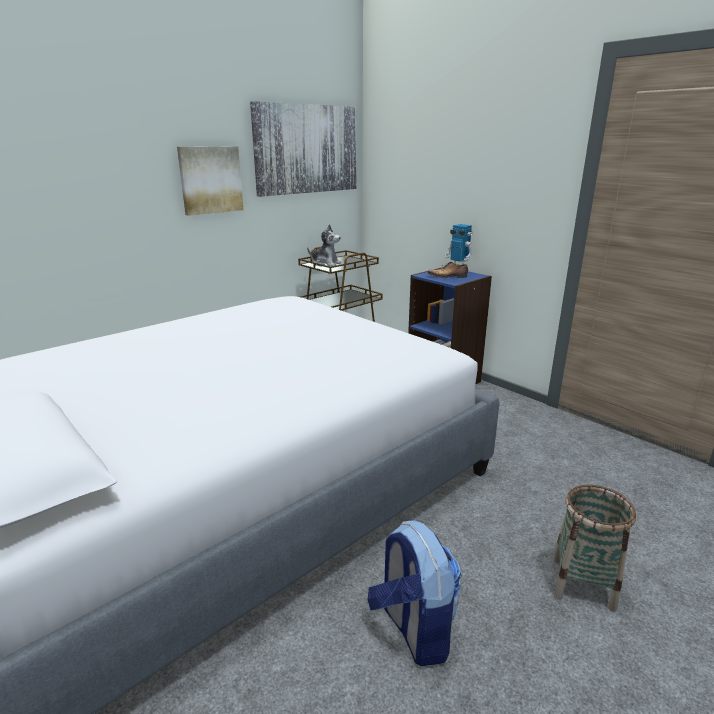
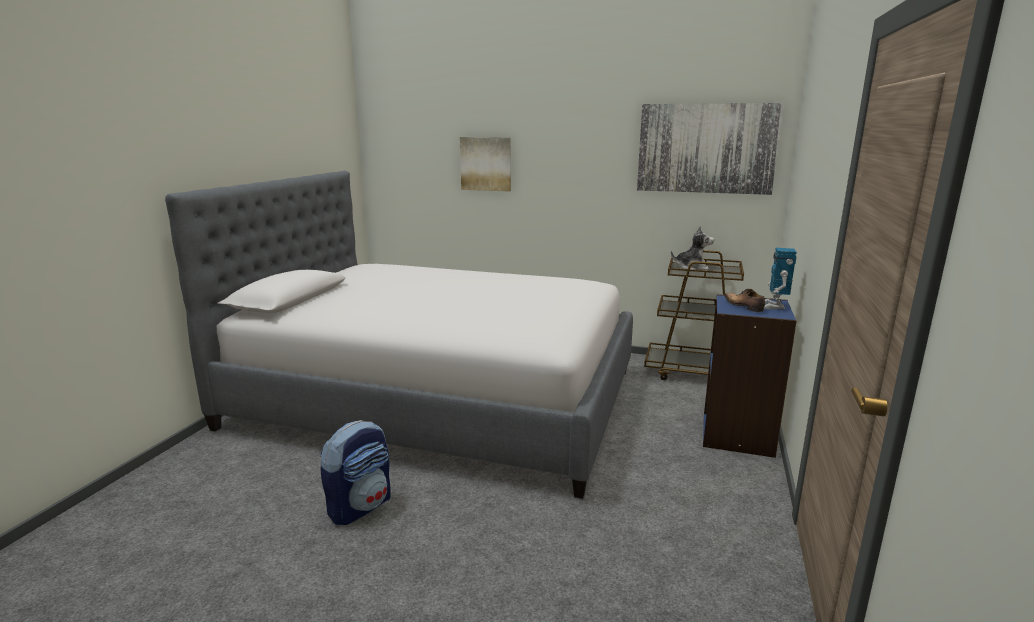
camera: 60 degrees right, 5 degrees down
(210, 180) = (592, 171): picture -> picture (486, 163)
(325, 264) = (691, 268): plush toy -> plush toy turned 75 degrees counterclockwise
(583, 583) = (463, 585): basket -> none

